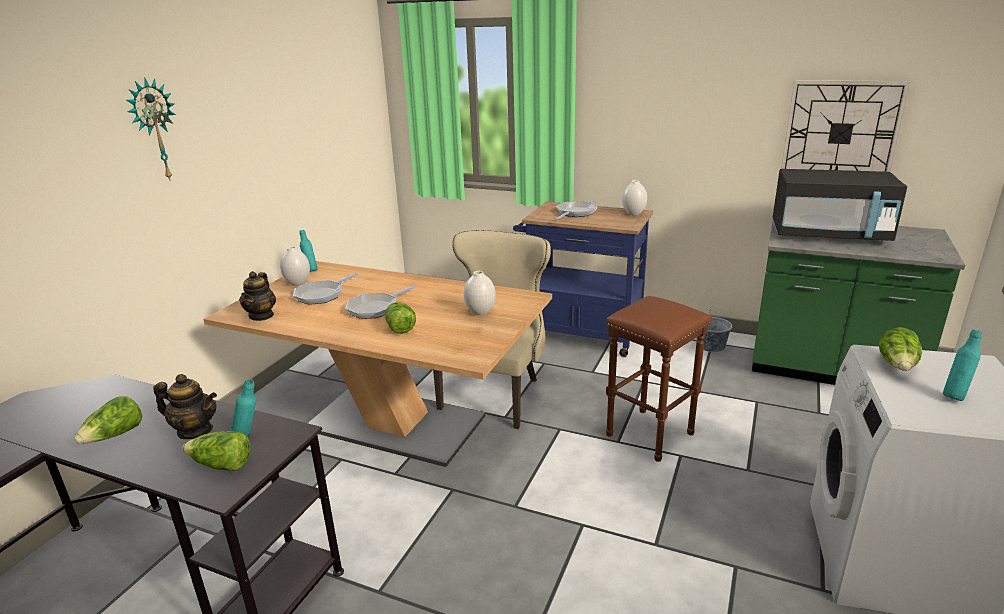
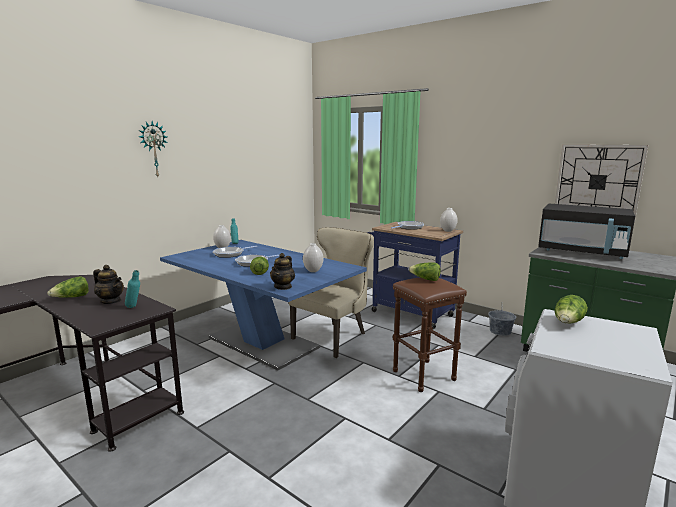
camera: 15 degrees right, 10 degrees down
(221, 465) = (109, 317): lettuce -> lettuce (425, 279)
(261, 315) = (190, 259): teapot -> teapot (283, 287)
(395, 423) = (263, 342): brown dining table -> blue dining table
(954, 396) = (598, 344): turquoise bottle -> none

